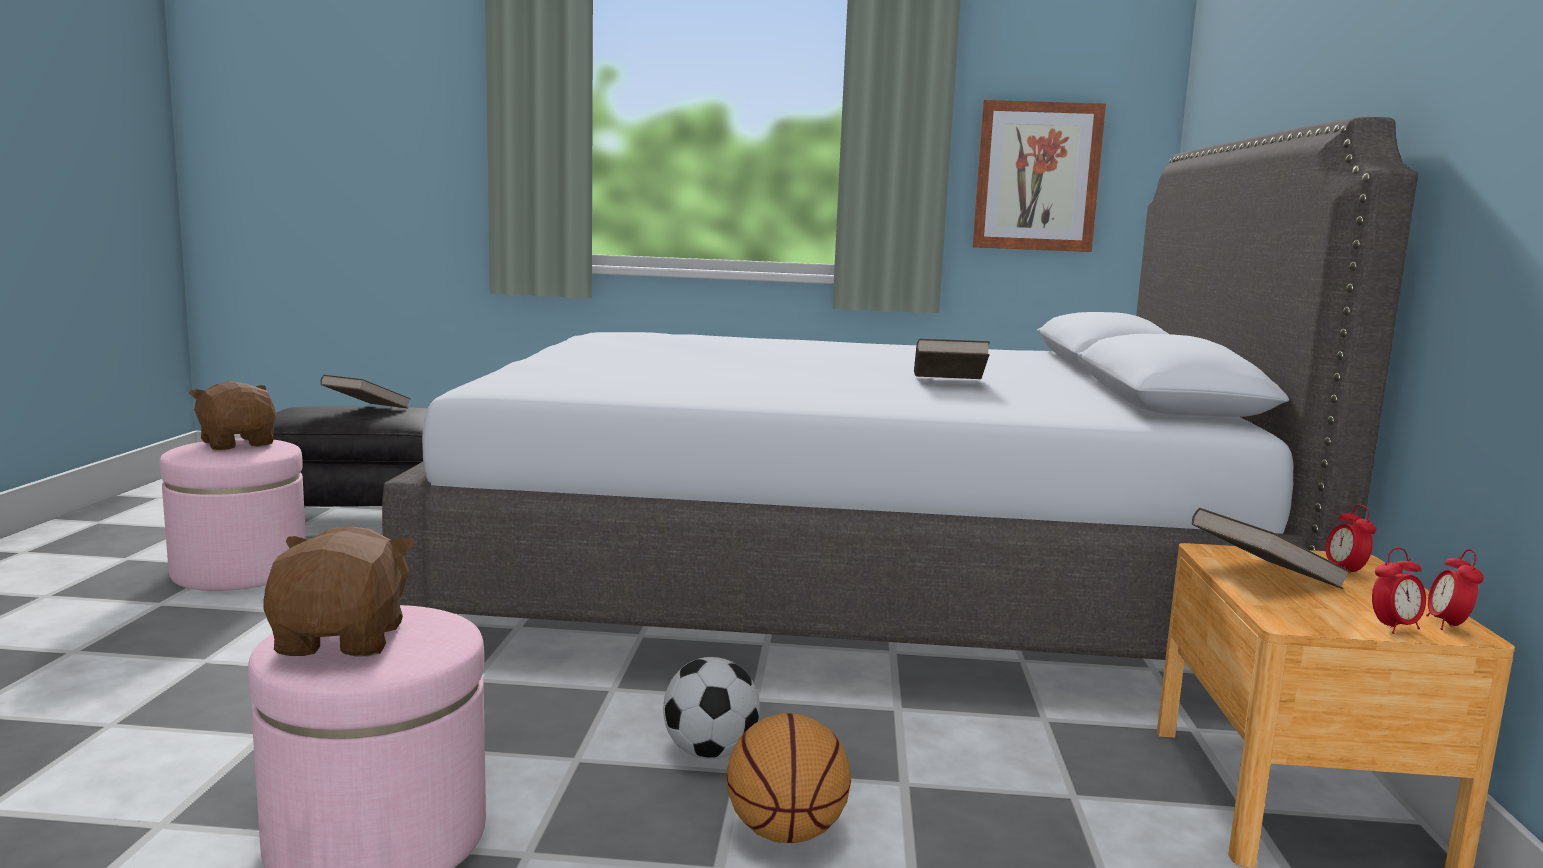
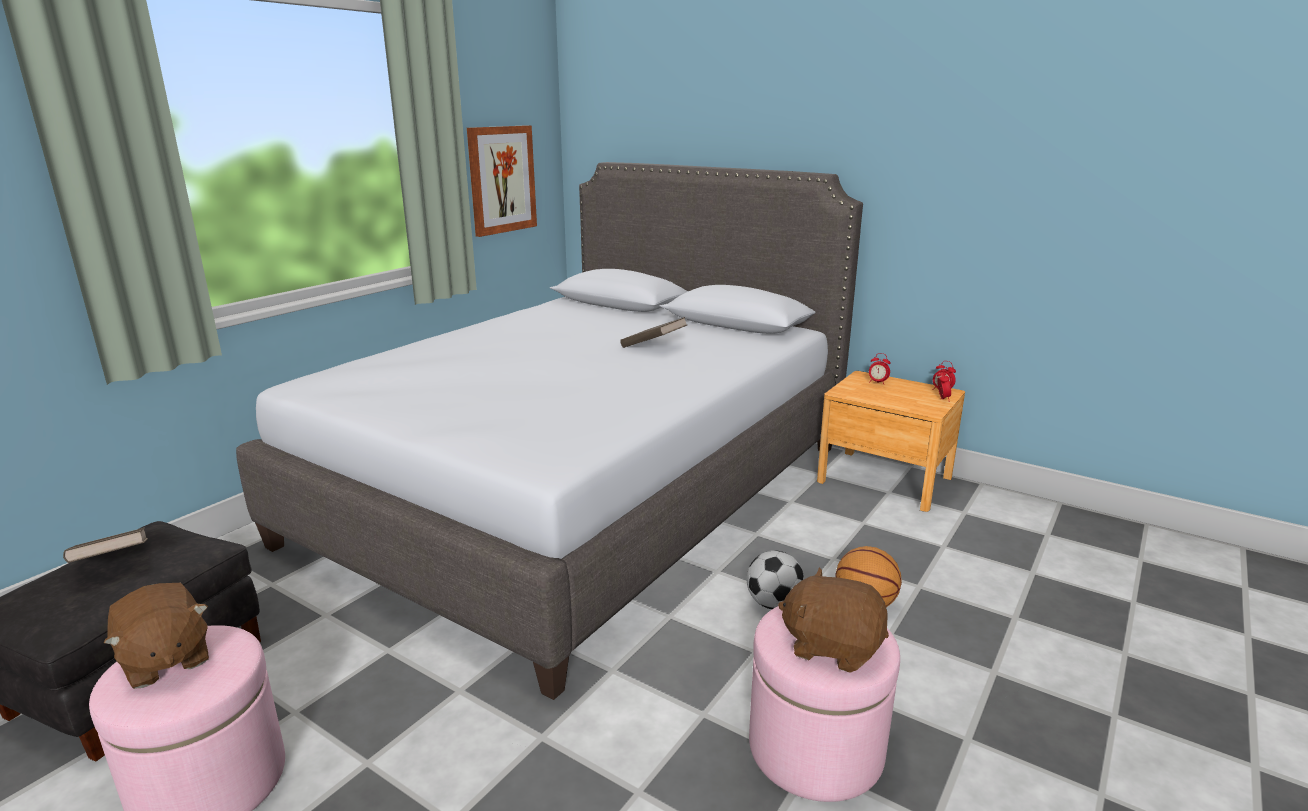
camera: 60 degrees left, 10 degrees up
(238, 443) = (165, 660): brown plush toy -> brown plush toy turned 120 degrees counterclockwise
(1264, 579) = (880, 397): brown book -> none

